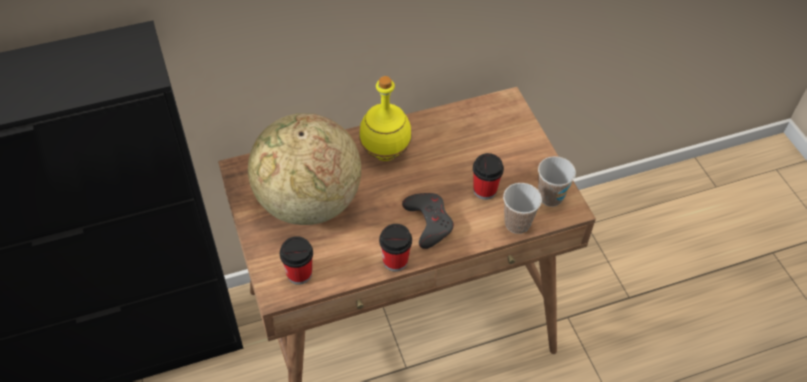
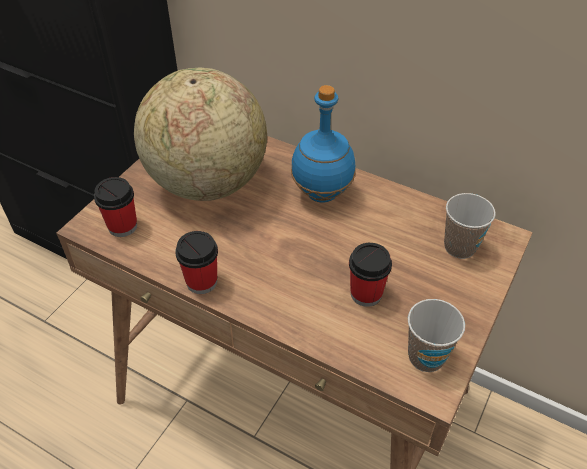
camera: 50 degrees right, 5 degrees down
(386, 152) = (323, 193): yellow bottle -> blue bottle
(428, 222) = (275, 276): grey game controller -> none
(517, 223) = (355, 350): cup -> cup (459, 247)

